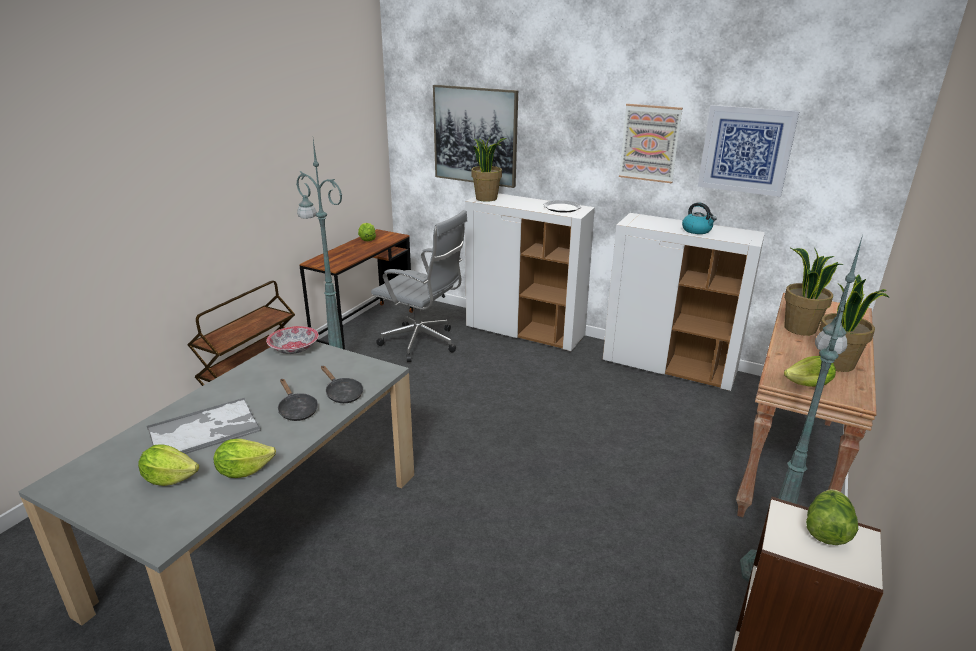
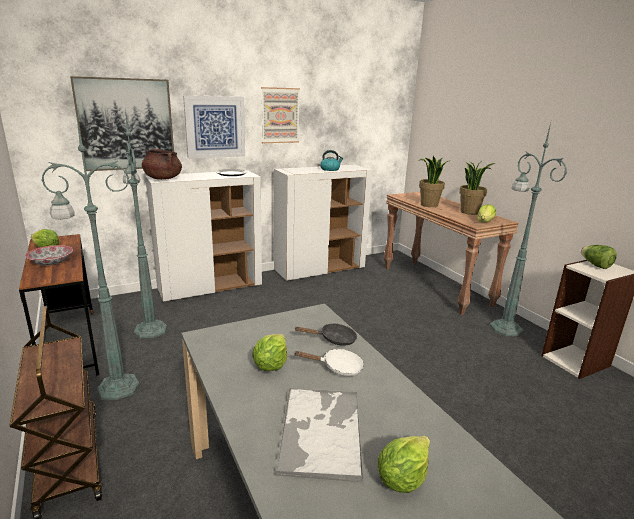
camera: 55 degrees left, 5 degrees down
(244, 471) = (422, 423): lettuce -> lettuce (271, 365)
(294, 349) = (215, 339): bowl -> bowl (50, 262)
(297, 410) = (338, 367): black frying pan -> white frying pan
(423, 344) = (150, 329): grey office chair -> green floor lamp
(486, 198) = (163, 178): potted plant -> brown cooking pot
(746, 150) = (337, 114): picture -> picture (215, 127)

